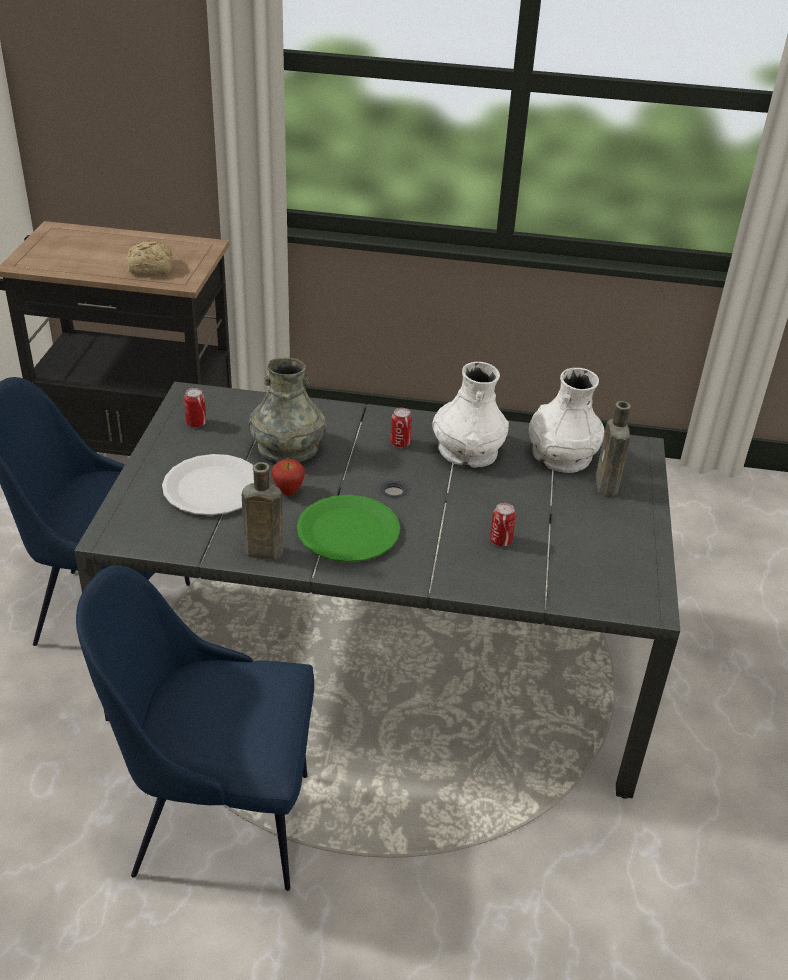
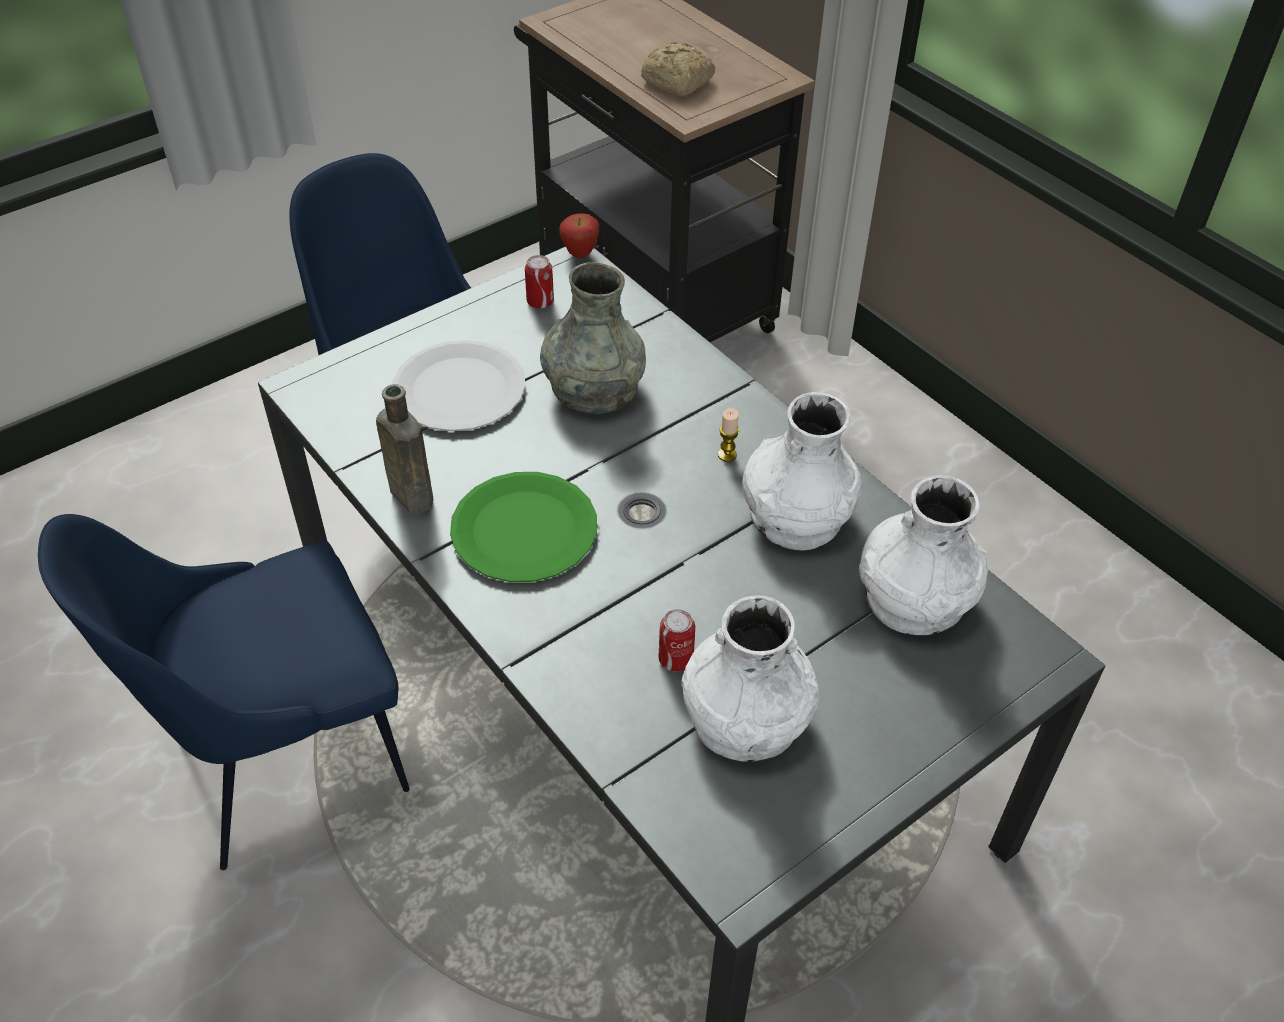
camera: 45 degrees right, 10 degrees up
(221, 826) = (290, 767): blue chair -> blue chair turned 75 degrees counterclockwise
(288, 492) = (525, 441): apple -> apple (580, 254)
(400, 443) = (727, 455): can -> candle
(561, 543) = (746, 716): none -> white vase
(606, 487) = (914, 682): brown bottle -> none

